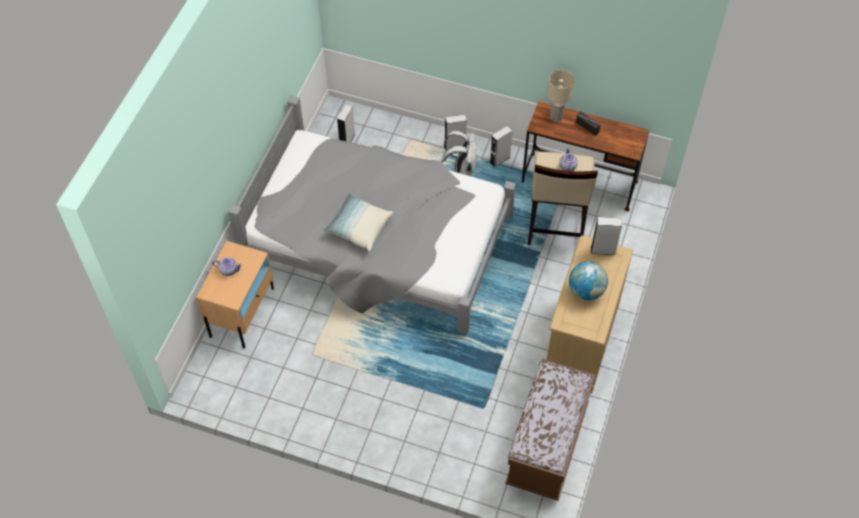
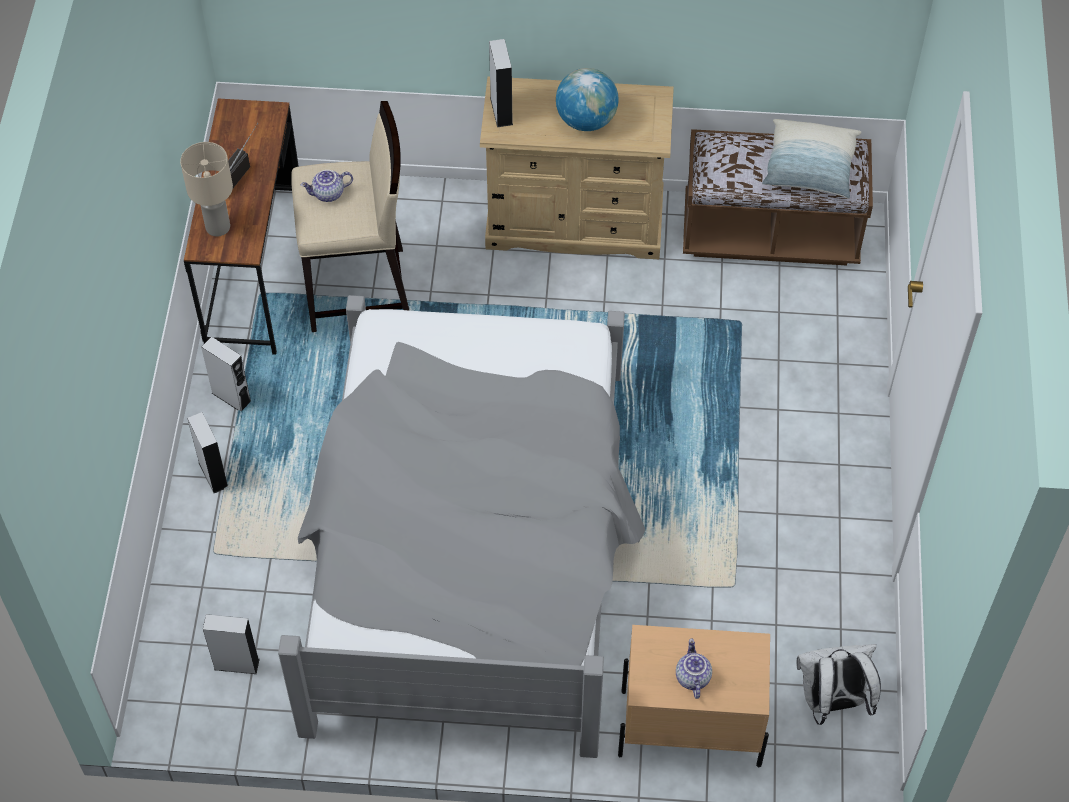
camera: 105 degrees left, 0 degrees up
(359, 227) = (525, 497): pillow -> pillow (810, 169)
(461, 171) = (271, 451): white backpack -> white backpack (832, 702)

